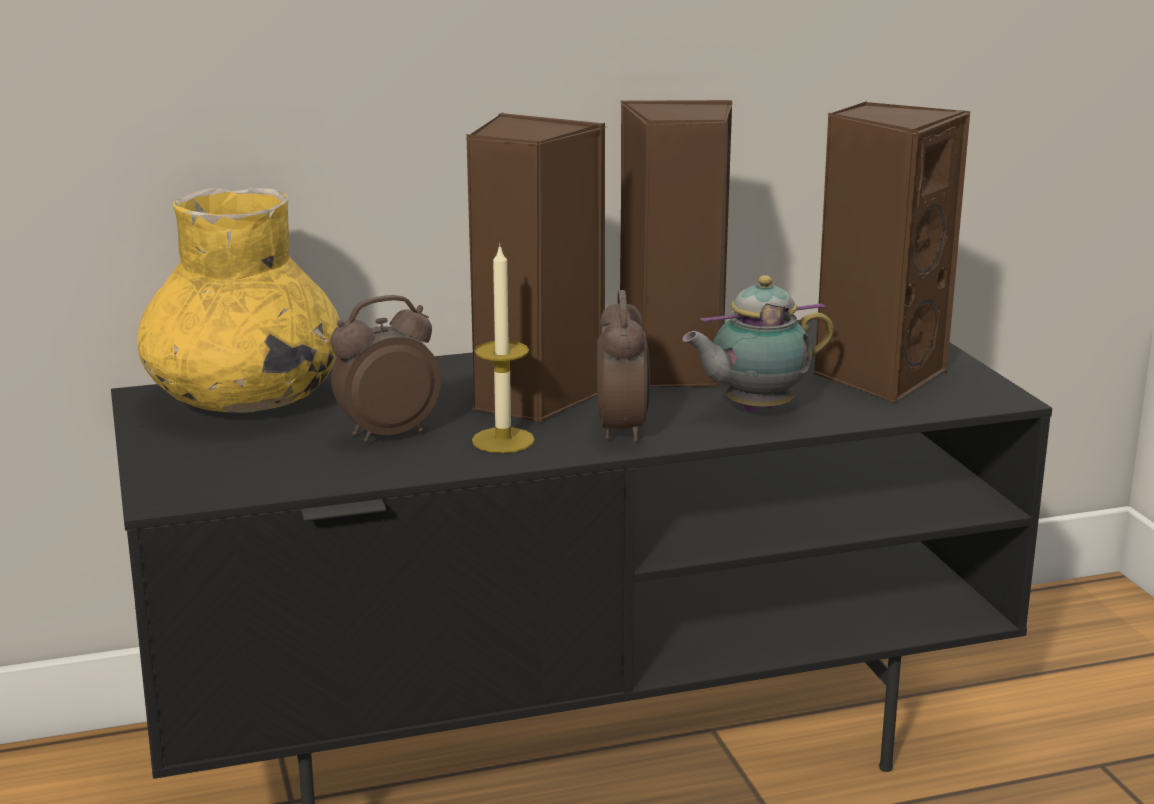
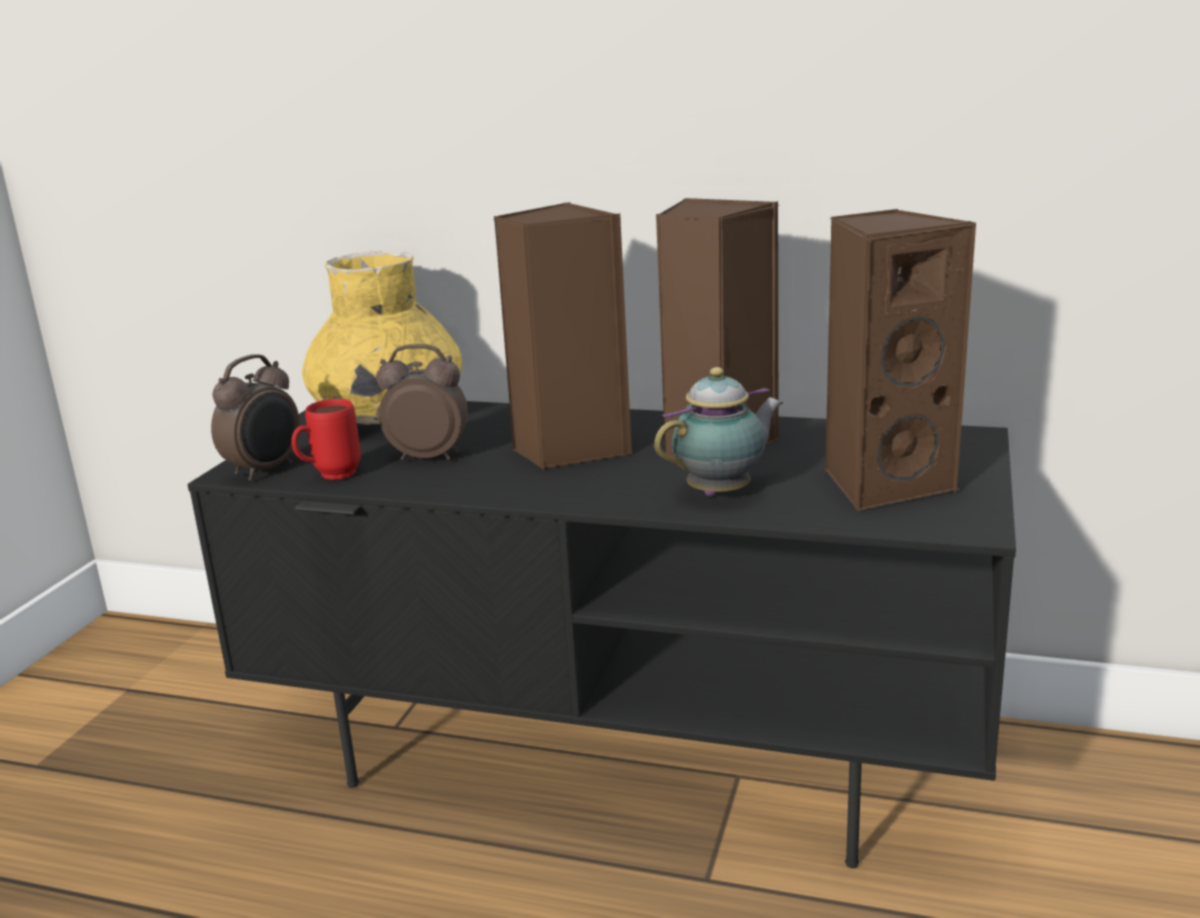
camera: 35 degrees right, 0 degrees up
(305, 476) = (329, 477): none -> red mug
(503, 440) = (494, 478): candle -> none
(623, 430) = (591, 488): alarm clock -> alarm clock (266, 471)
(754, 409) = (723, 492): teapot -> teapot turned 135 degrees clockwise

